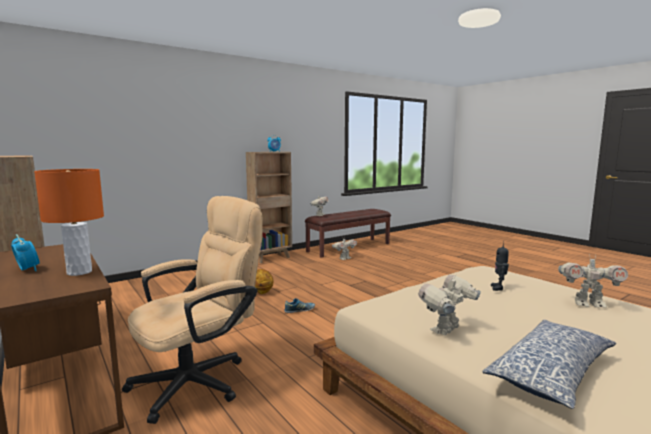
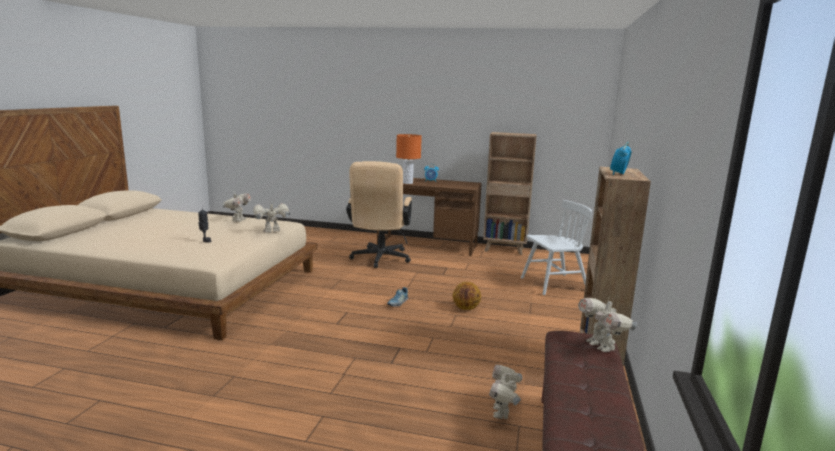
camera: 140 degrees right, 5 degrees up
(153, 289) = (554, 284): none -> white chair
(552, 372) = (192, 218): pillow -> none
(588, 304) = (144, 244): toy robot -> toy robot (272, 232)

